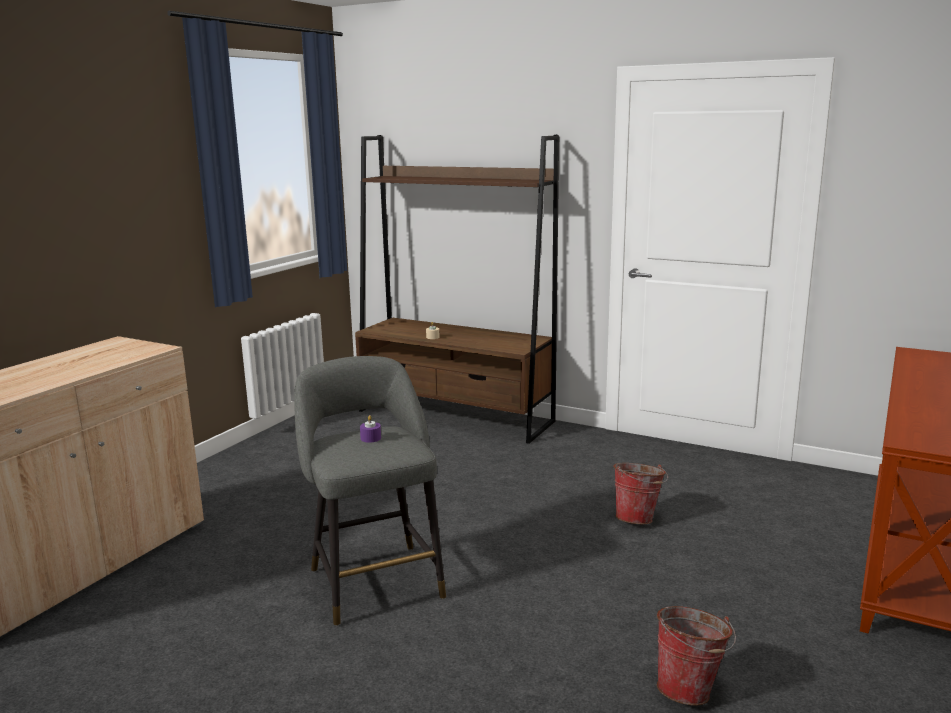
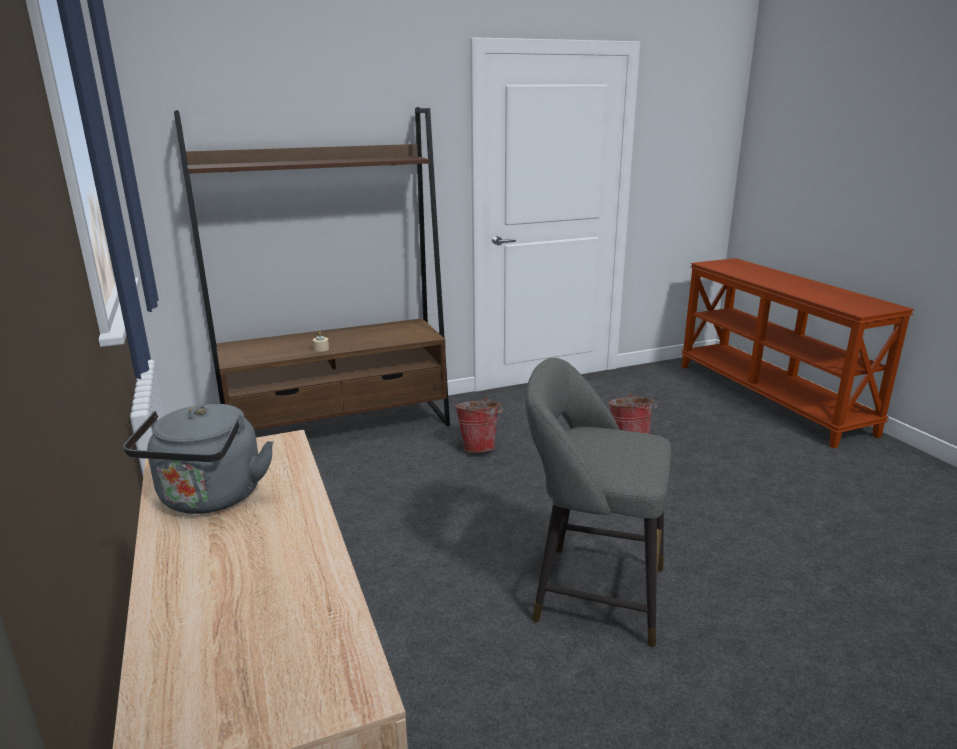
camera: 50 degrees left, 5 degrees up
(82, 356) = (209, 499): none -> grey kettle
(370, 438) = (602, 444): purple candle -> none
(690, 689) = (862, 526): bucket -> bucket (479, 447)

